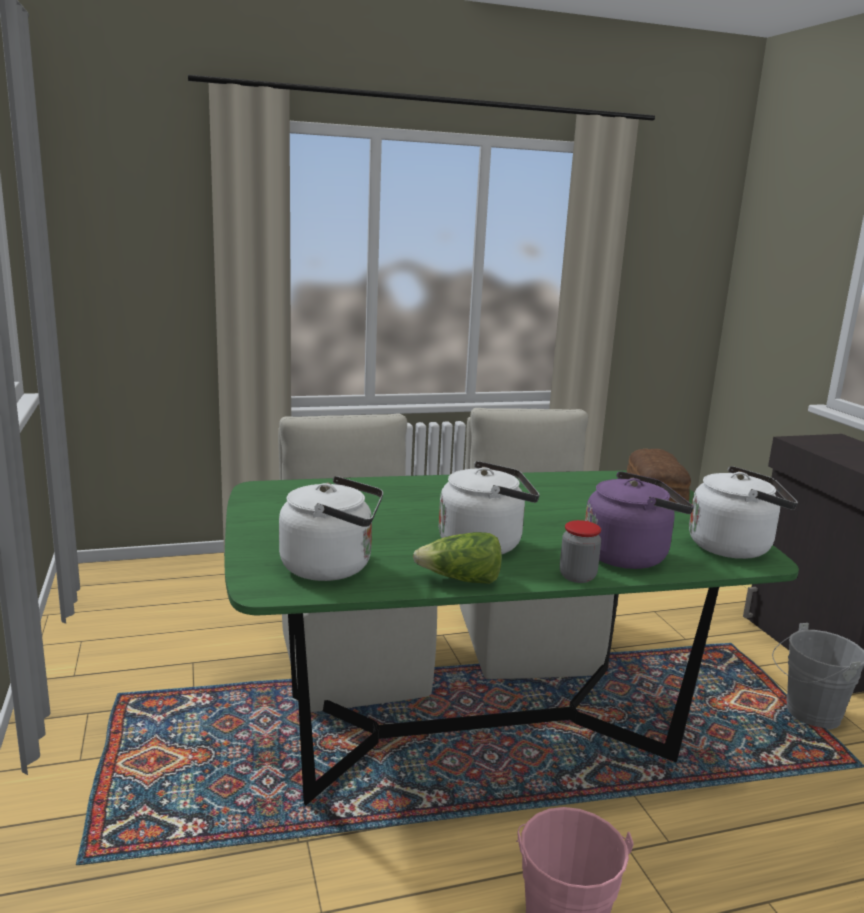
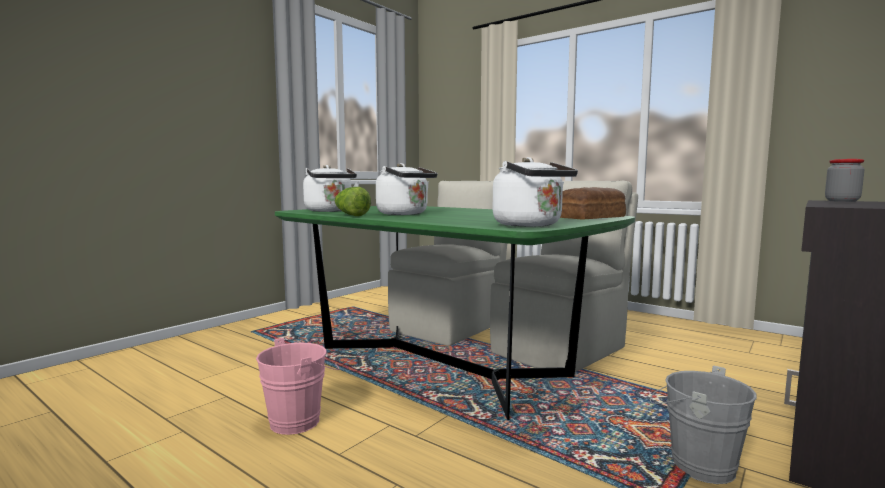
camera: 55 degrees right, 10 degrees down
(577, 576) = (395, 219): jar -> jar (842, 201)
(629, 556) = (451, 220): purple kettle -> none

